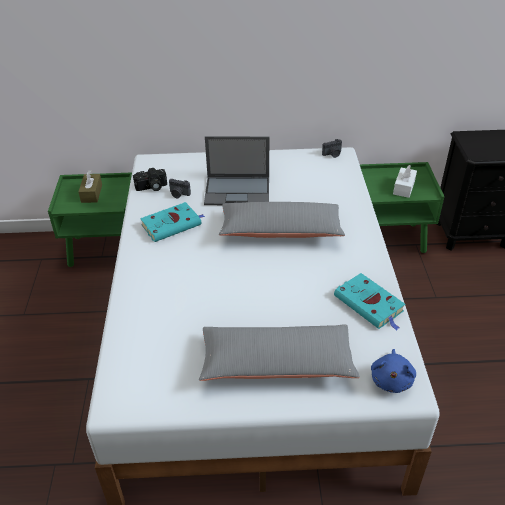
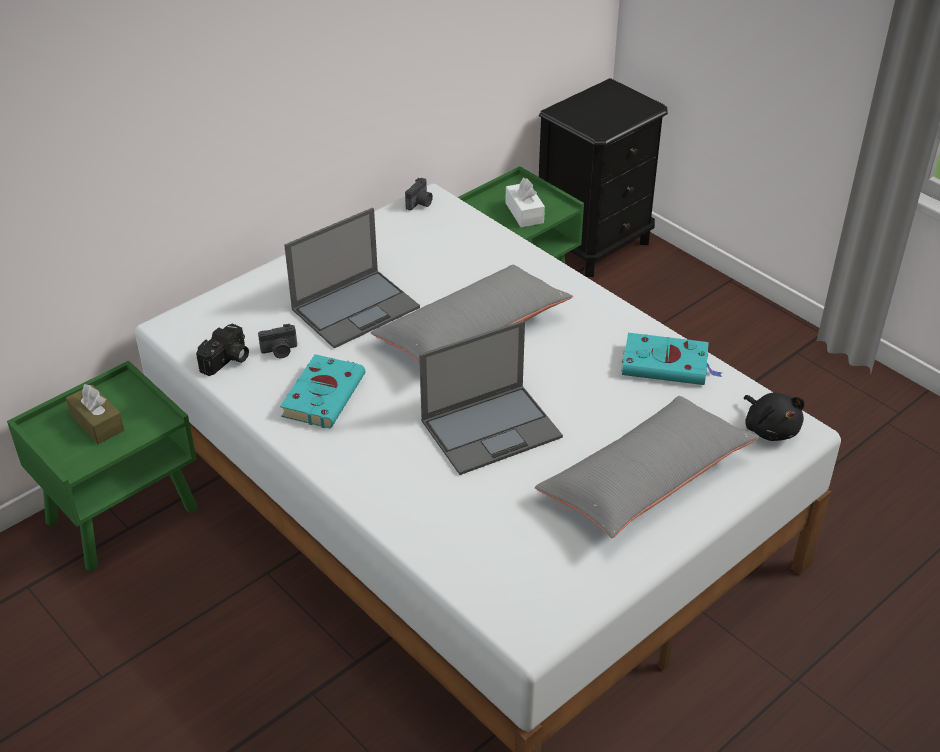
camera: 40 degrees left, 0 degrees up
(229, 285) = (492, 428): none -> laptop
(391, 379) = (770, 428): blue plush toy -> black plush toy

